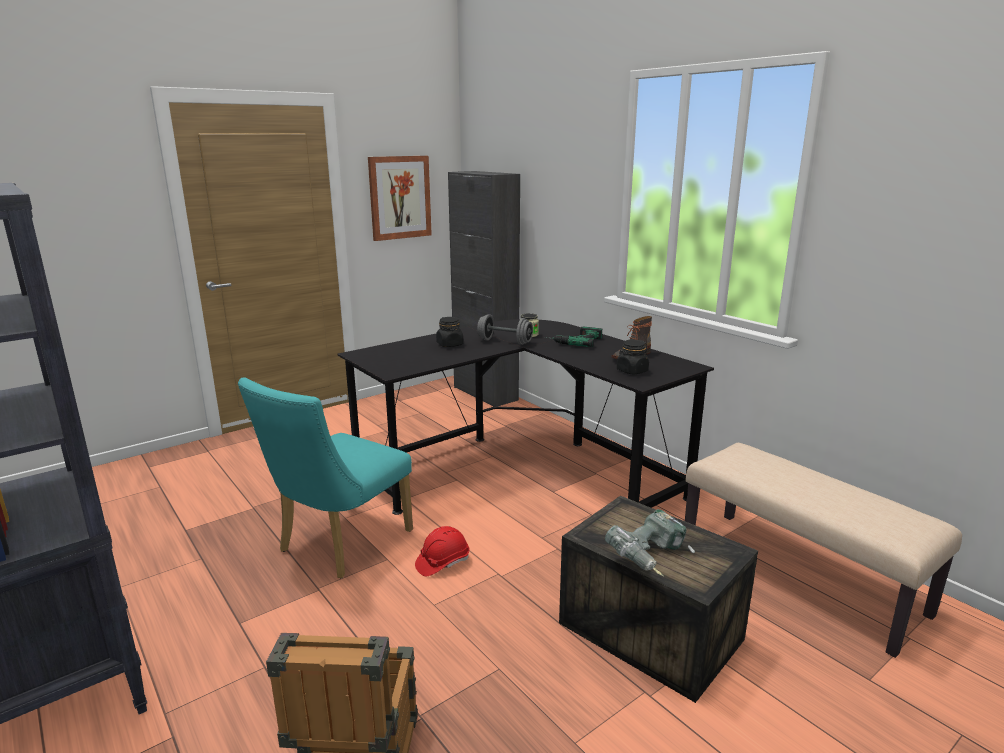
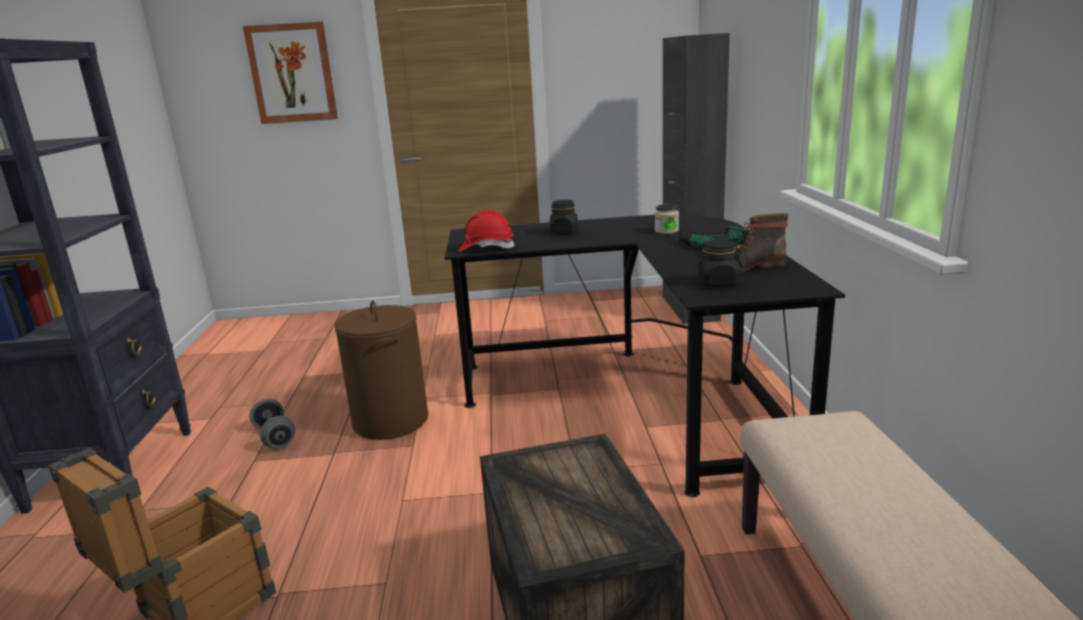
camera: 35 degrees right, 0 degrees up
(338, 545) = (390, 420): turquoise chair -> brown laundry basket
(399, 197) = (613, 71): picture -> picture (292, 73)
(442, 562) = (454, 464): red hard hat -> red hard hat (486, 248)
(505, 342) = (626, 235): grey dumbbell -> grey dumbbell (275, 437)
(651, 559) = (535, 511): power drill -> none

